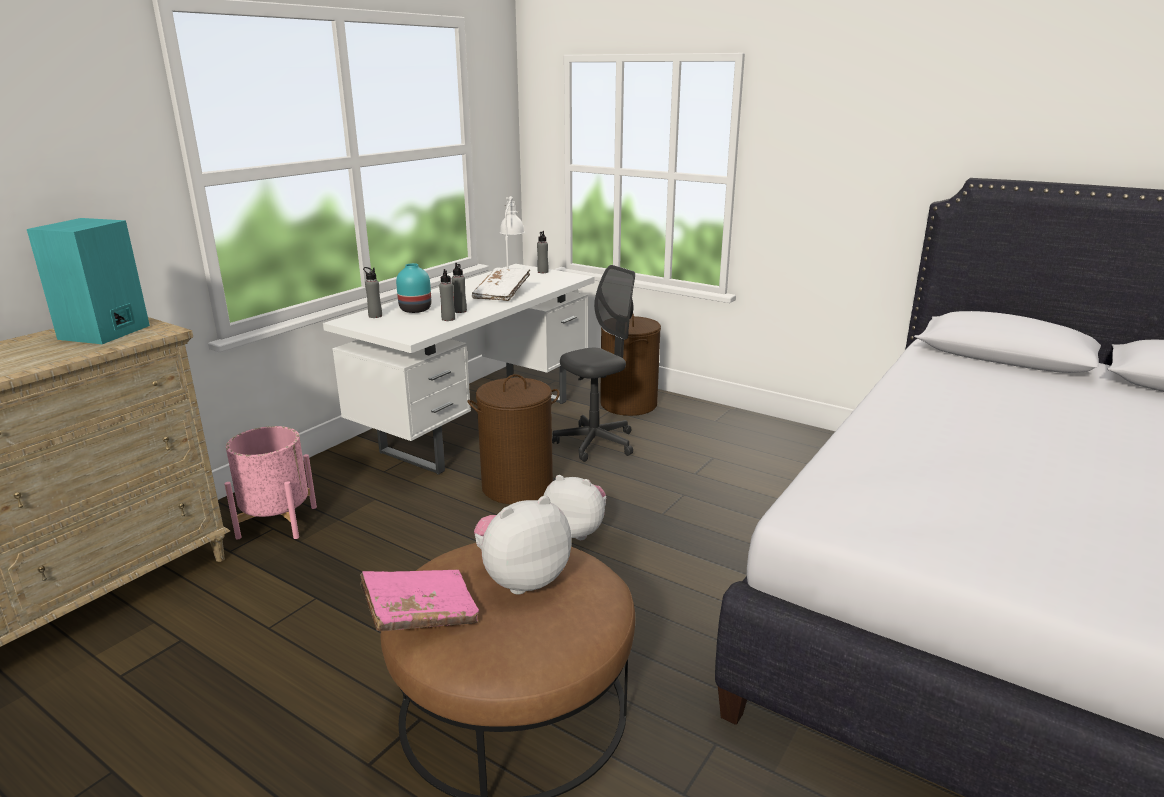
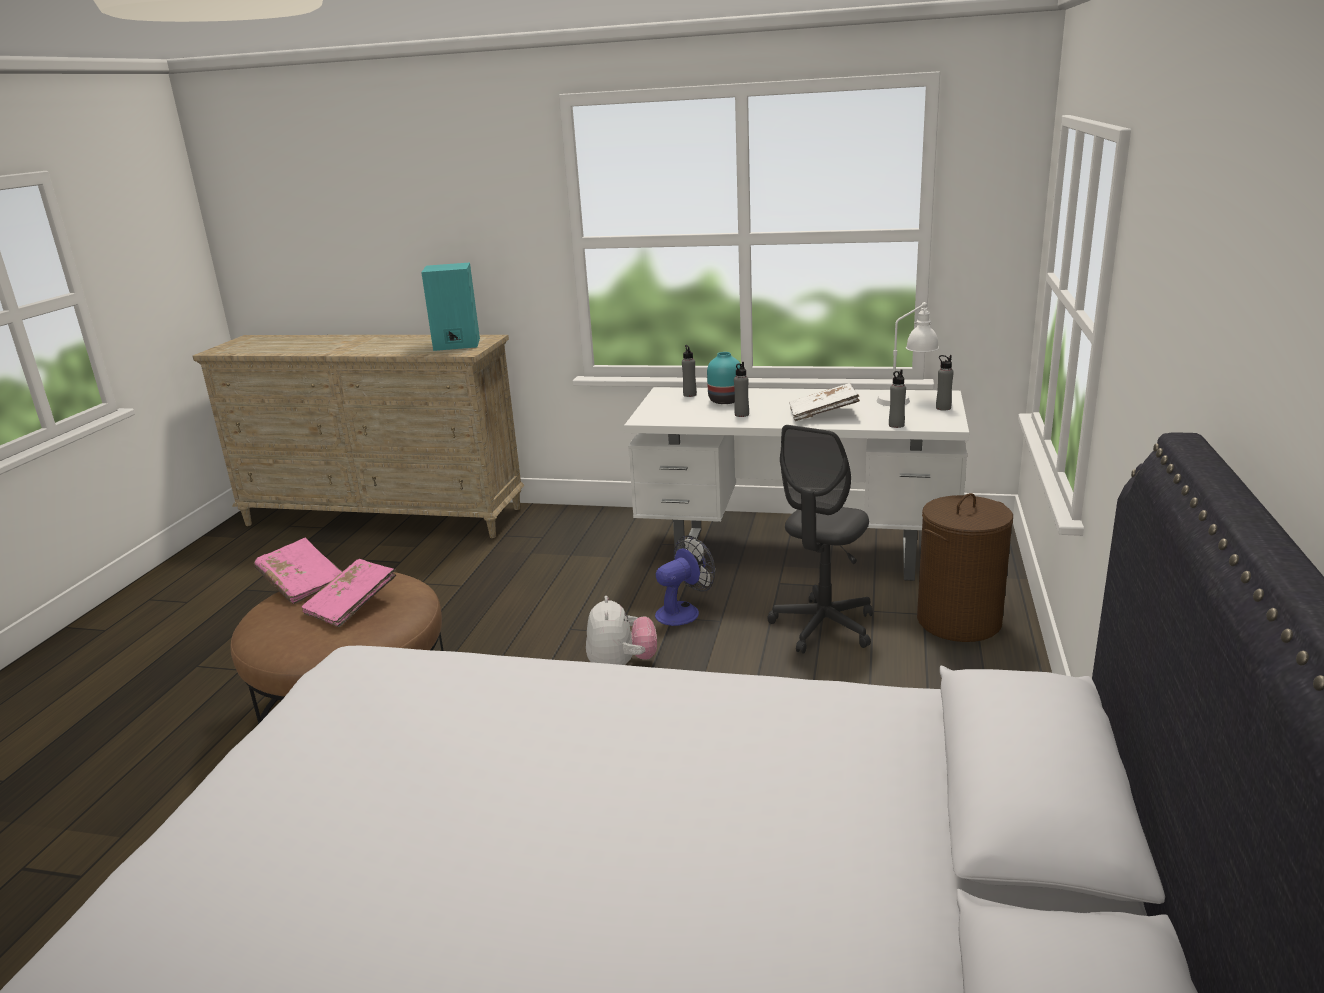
camera: 70 degrees right, 0 degrees up
(277, 522) = (551, 535): pink planter -> none
(448, 319) = (711, 417): grey bottle -> grey bottle (896, 425)
(516, 487) = (683, 611): brown laundry basket -> fan
(522, 579) = (352, 605): plush toy -> pink book
(595, 443) = (823, 627): grey office chair -> grey office chair turned 90 degrees clockwise

